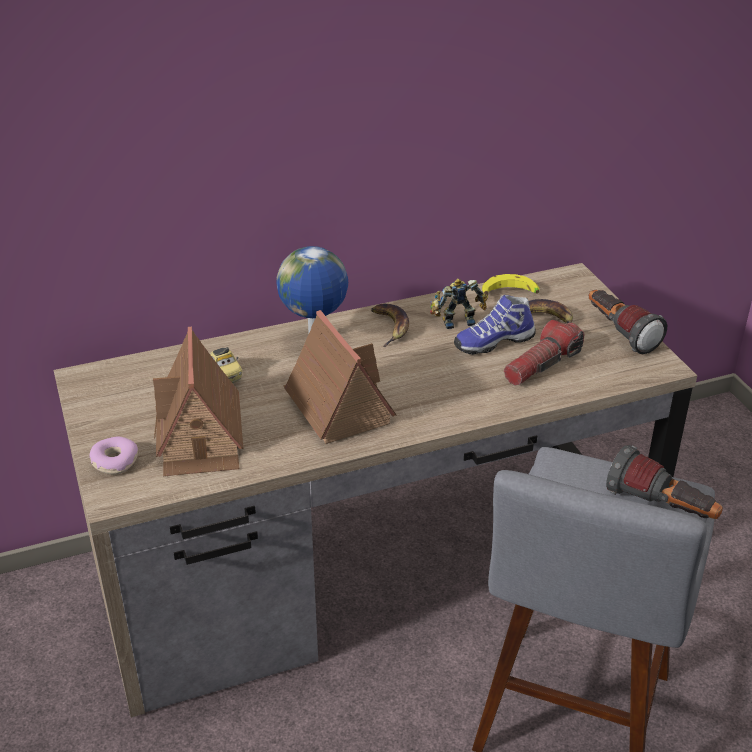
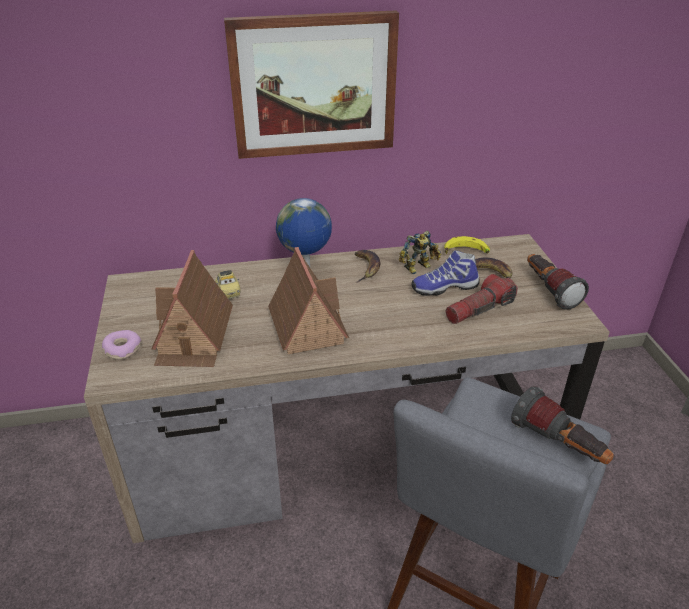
camera: 10 degrees right, 0 degrees up
(315, 106) = (314, 85): none -> picture
(456, 320) = (419, 268): toy robot -> toy robot turned 150 degrees clockwise

